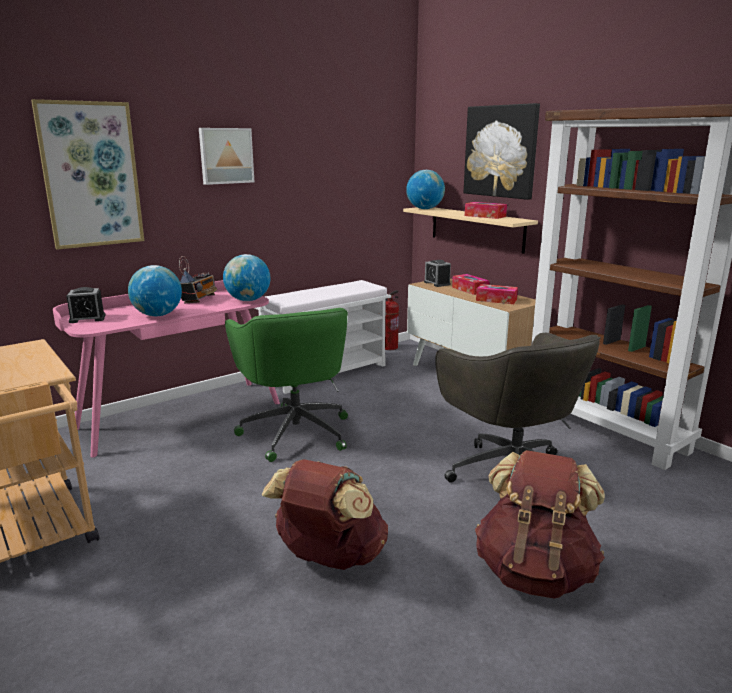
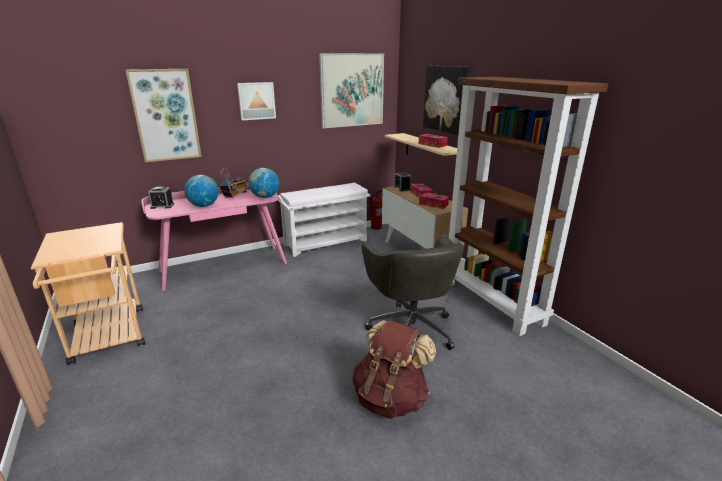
camera: 10 degrees right, 5 degrees up
(295, 431) = (287, 284): green office chair -> none
(329, 558) = (268, 372): brown backpack -> none
(356, 144) = (352, 90): none -> picture
(424, 209) = (398, 135): globe -> none

